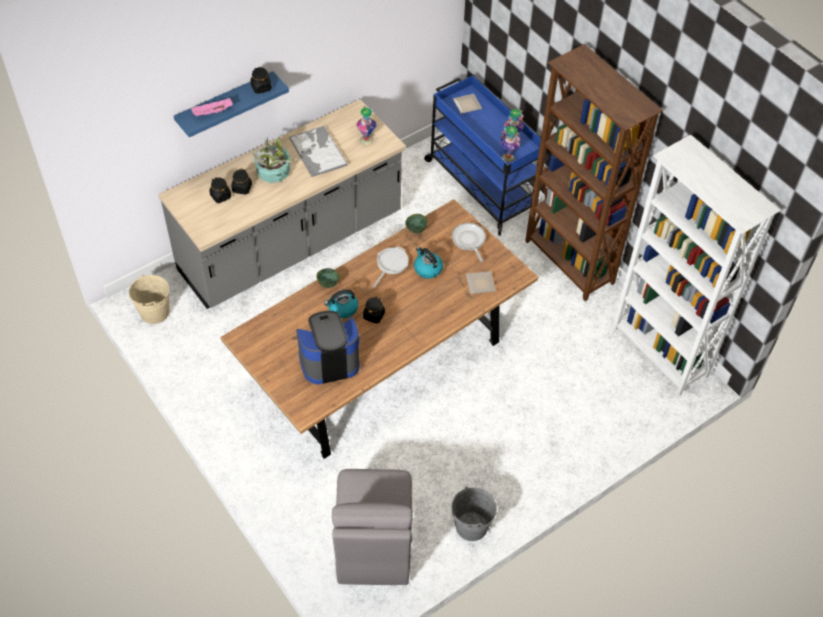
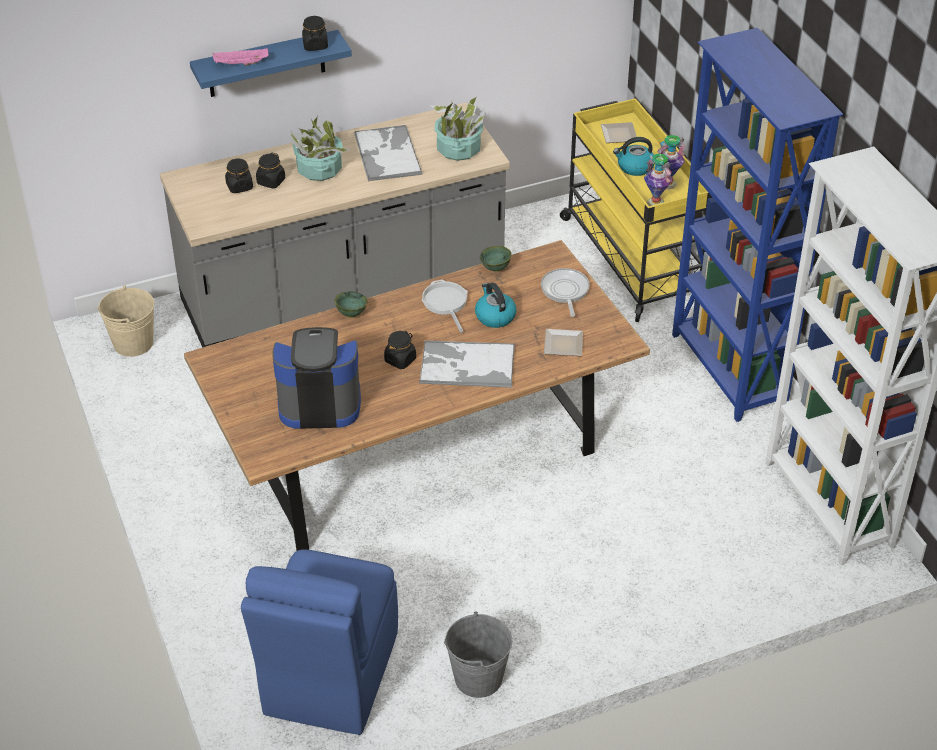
camera: 15 degrees right, 10 degrees down
(342, 309) = (360, 345): kettle -> kettle (634, 167)
(367, 140) = (459, 149): vase -> potted plant
(373, 546) = (329, 676): grey chair -> blue chair
(391, 264) = (445, 303): frying pan -> frying pan turned 60 degrees counterclockwise
(420, 312) = (466, 365): none -> tray
(481, 185) = (631, 258): blue cart -> yellow cart
(569, 263) = (727, 371): brown bookcase -> blue bookcase

